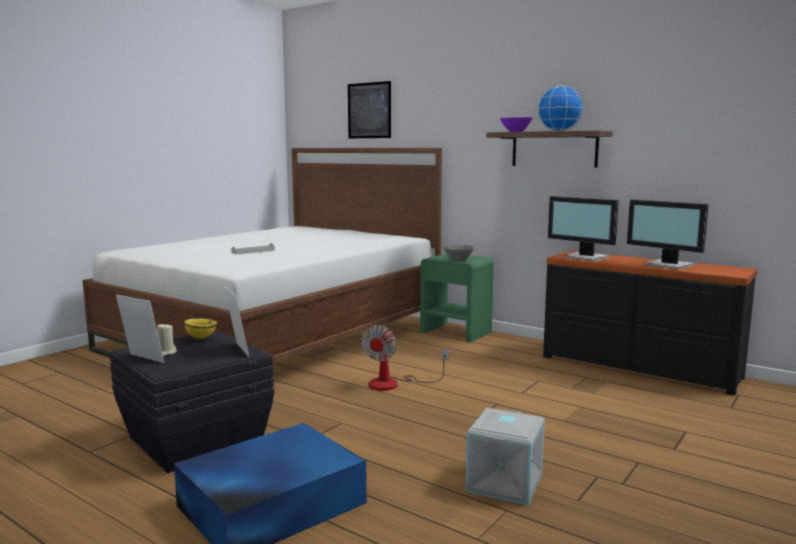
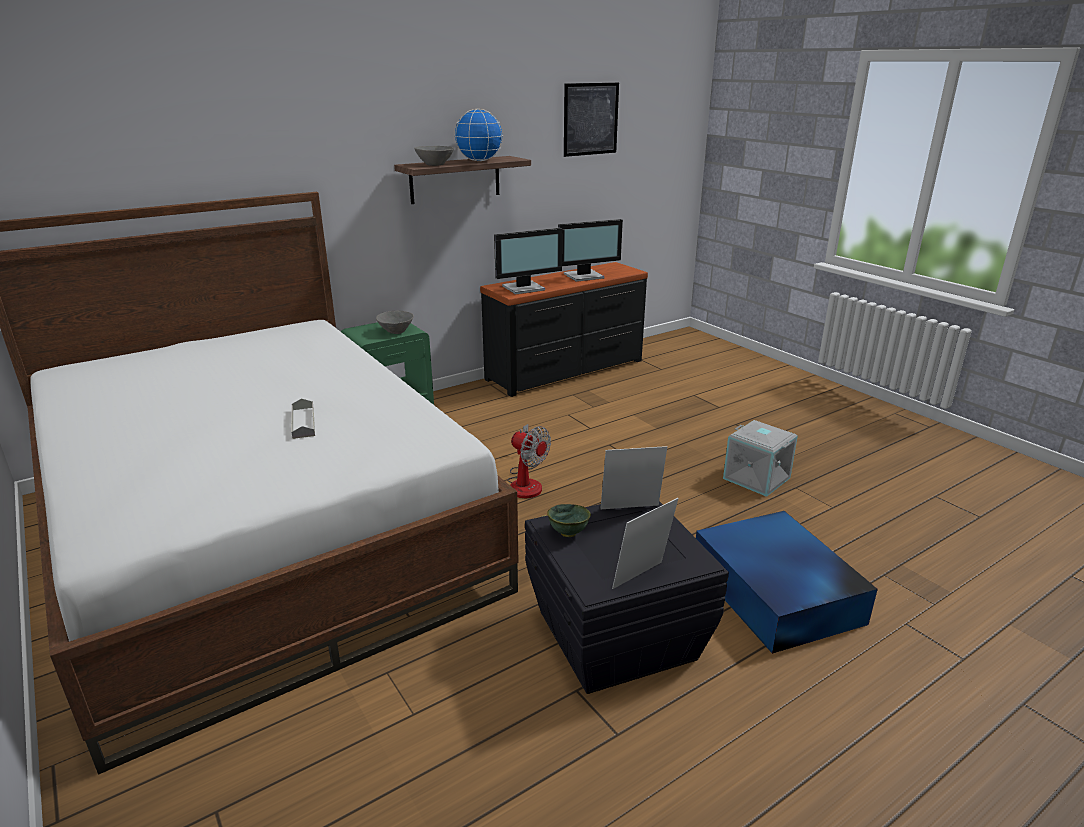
camera: 70 degrees left, 15 degrees up
(166, 353) = (616, 561): beige candle -> none
(200, 339) = (567, 533): yellow bowl -> green bowl
(369, 110) = (155, 140): picture -> picture (590, 119)
(515, 131) = (435, 165): purple bowl -> grey bowl

